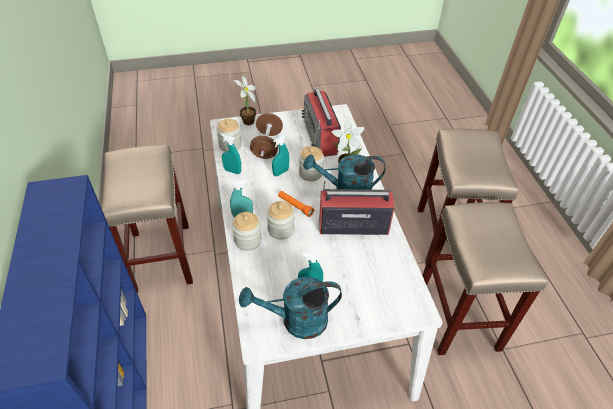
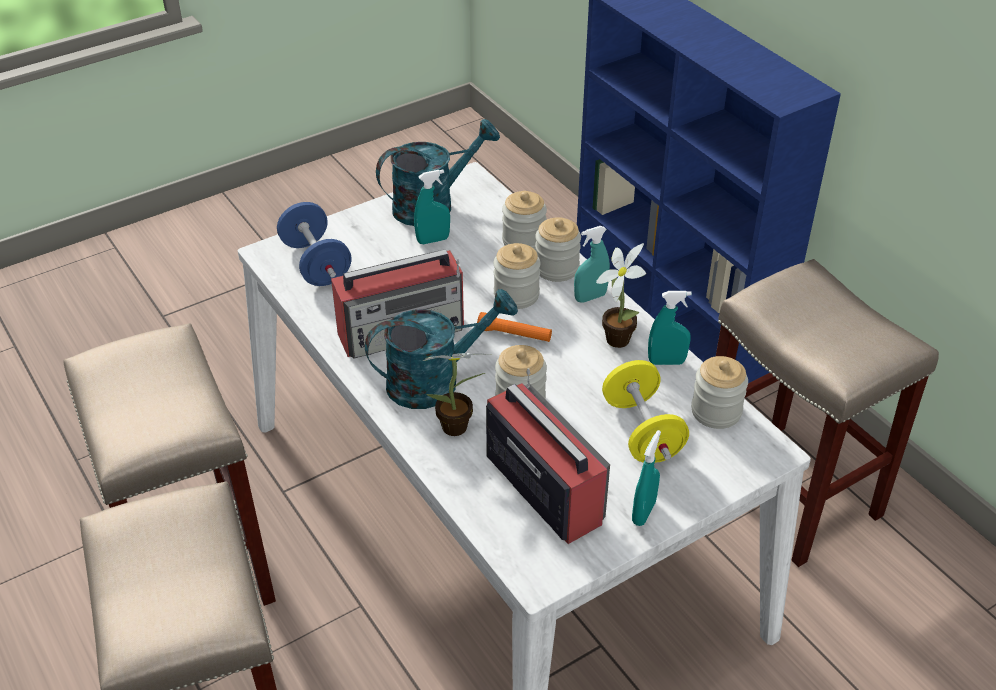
camera: 160 degrees right, 5 degrees down
(247, 123) = (725, 474): potted plant -> potted plant (617, 337)
(254, 267) = (523, 241): none -> jar
(267, 146) = (642, 432): brown dumbbell -> yellow dumbbell
(280, 172) = (577, 385): turquoise spray bottle -> turquoise spray bottle (643, 512)
(391, 291) = (316, 264): none -> blue dumbbell

